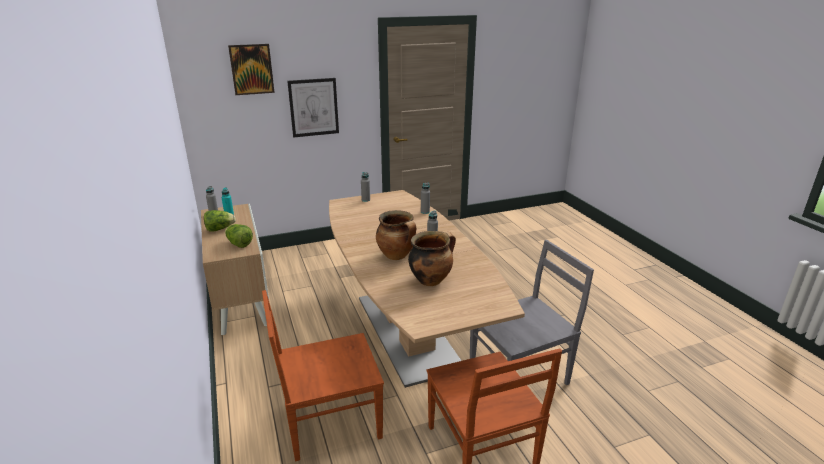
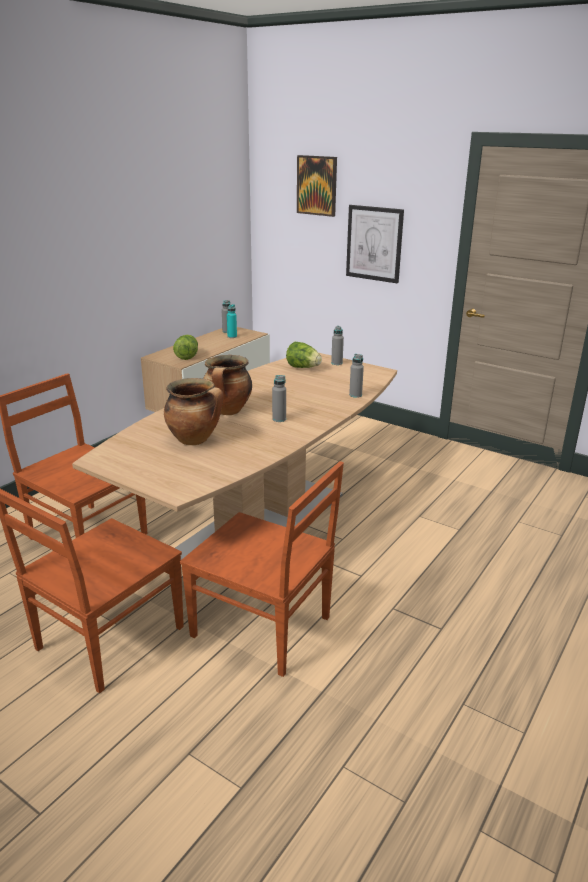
camera: 55 degrees right, 0 degrees up
(219, 229) = (204, 342): lettuce -> lettuce (303, 368)
(520, 374) = (264, 628): grey chair -> brown chair

